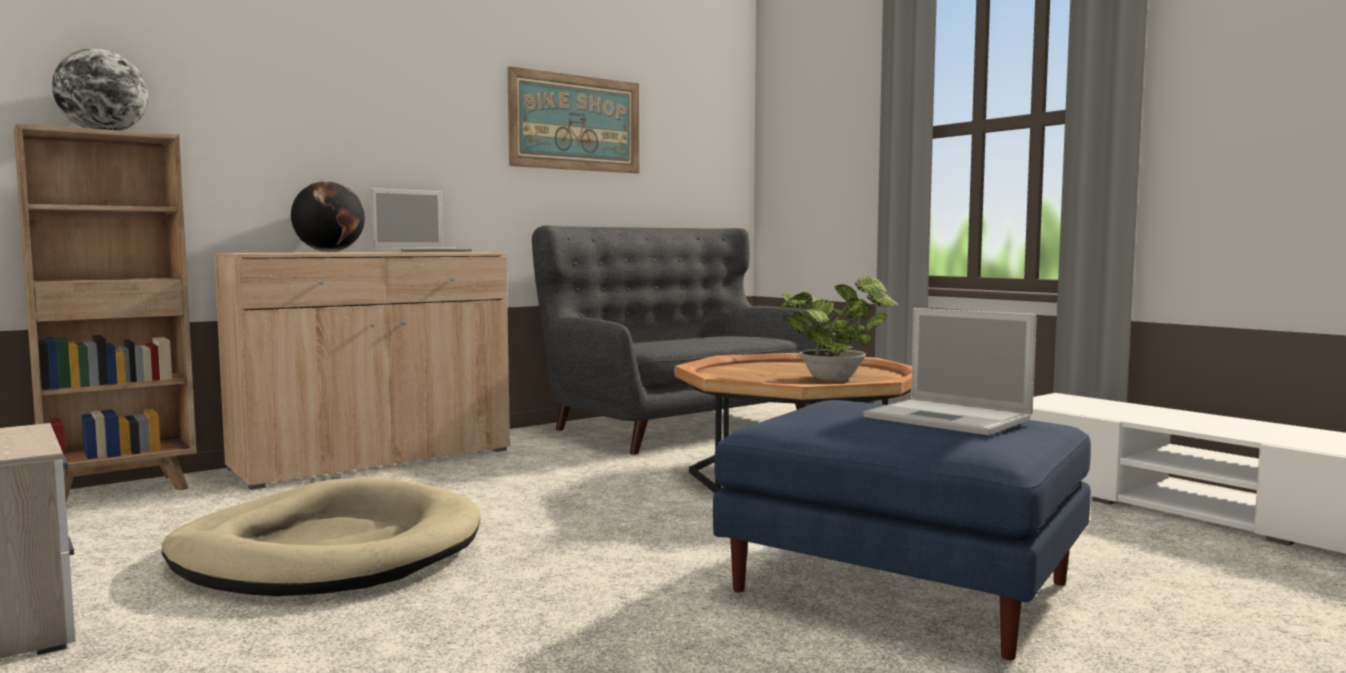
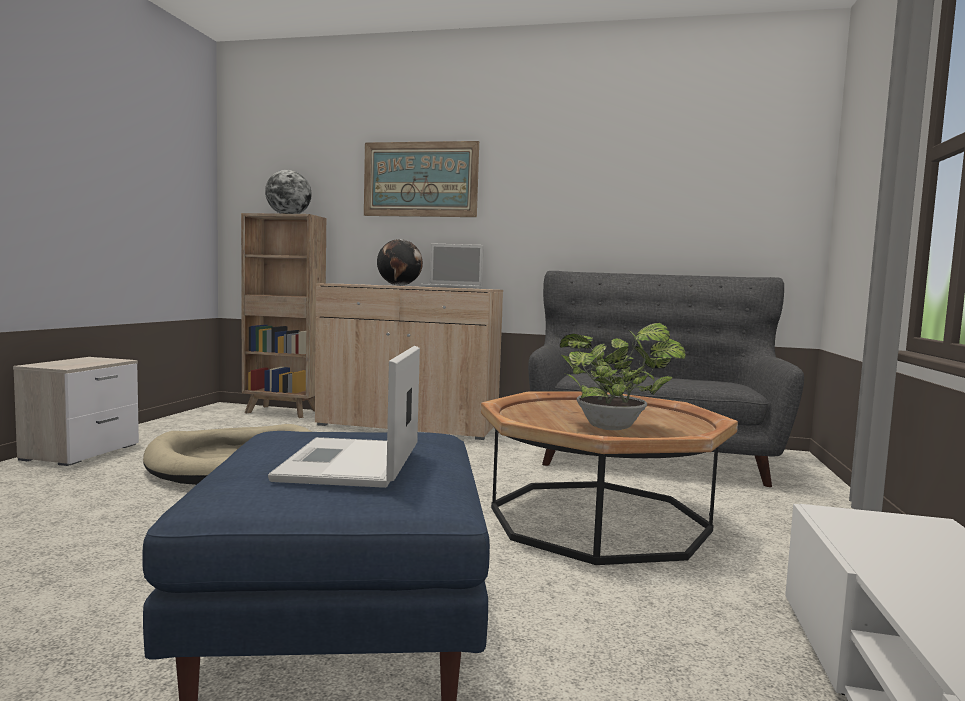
camera: 50 degrees right, 0 degrees up
(575, 123) = (610, 186): picture -> picture (420, 179)

